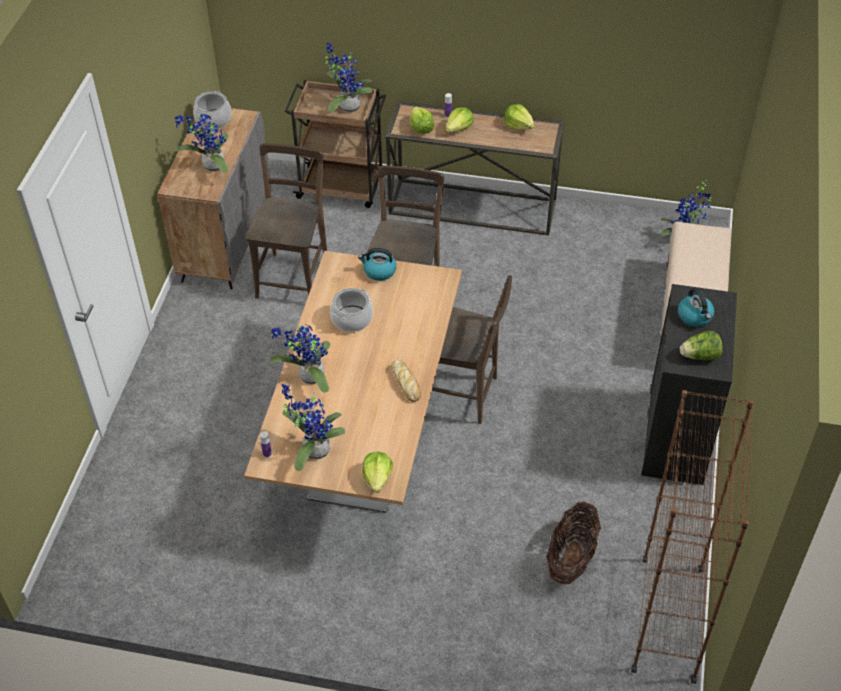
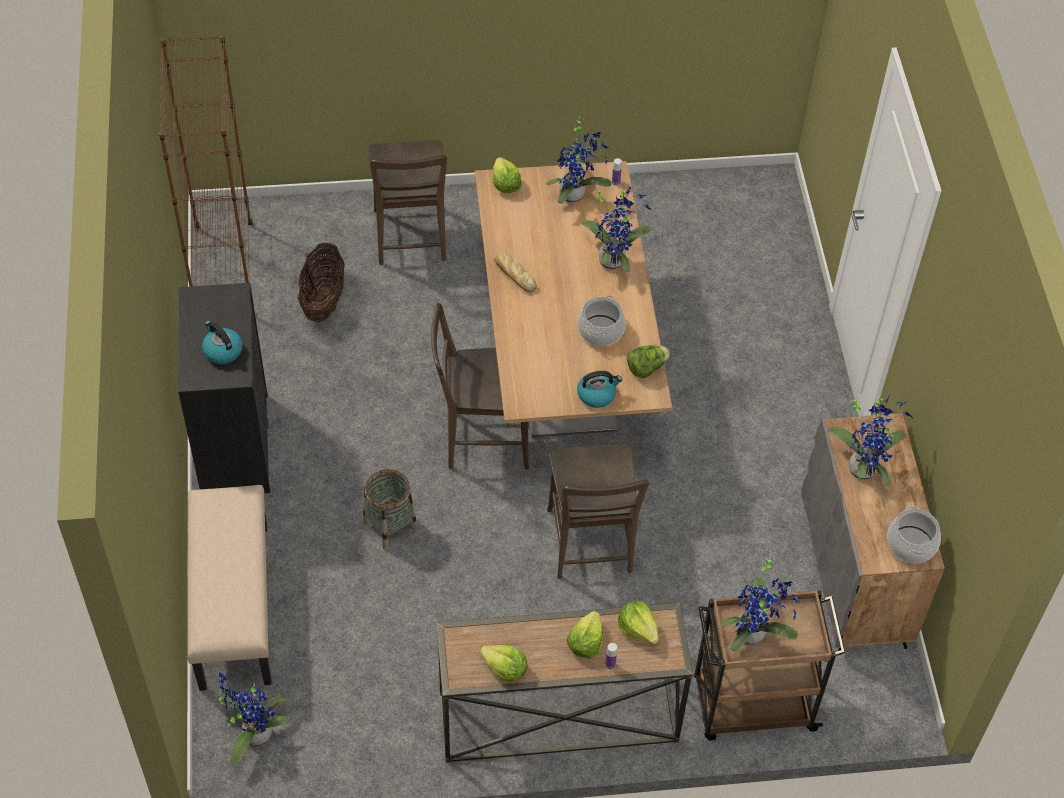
camera: 160 degrees right, 5 degrees up
(294, 275) = (740, 544): brown chair -> brown chair (410, 239)
(556, 345) = (390, 526): none -> basket
(700, 356) = (213, 307): lettuce -> lettuce (646, 368)

